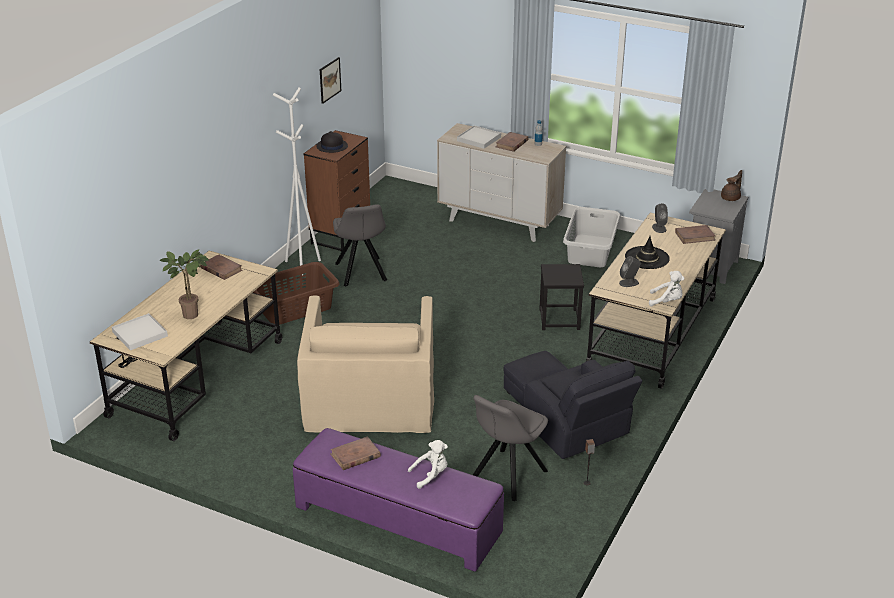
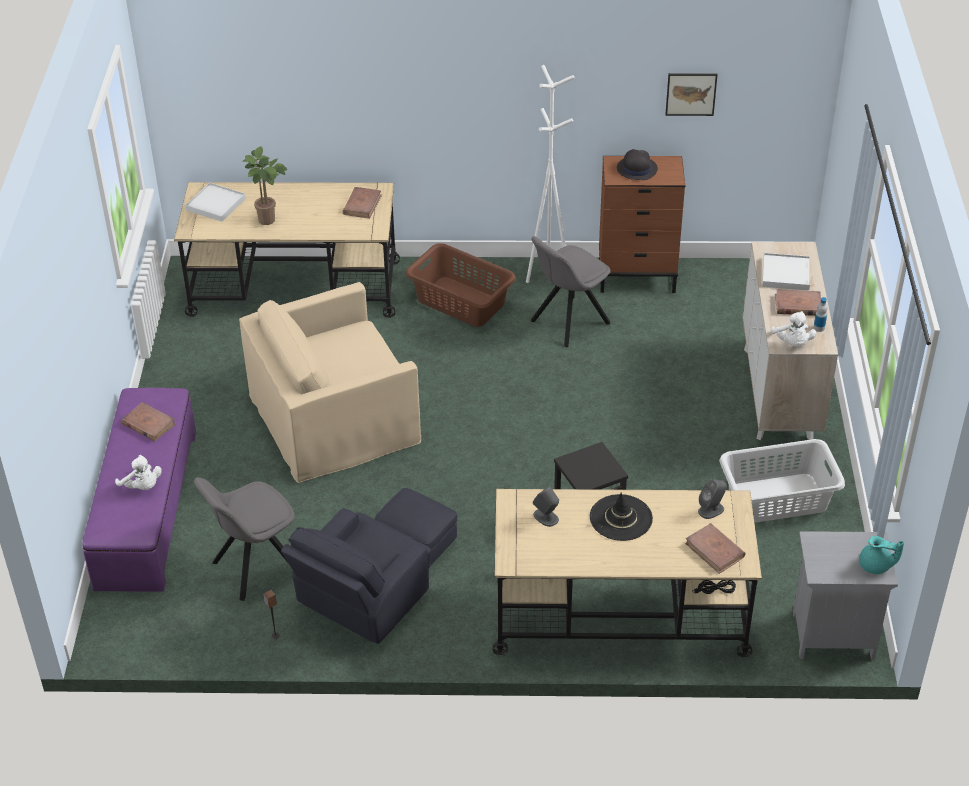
camera: 65 degrees right, 10 degrees up
(508, 475) = (256, 567): grey chair -> grey chair turned 45 degrees counterclockwise
(667, 301) = (523, 563): white plush toy -> white plush toy (792, 343)
(731, 198) = (875, 566): brown teapot -> turquoise teapot

